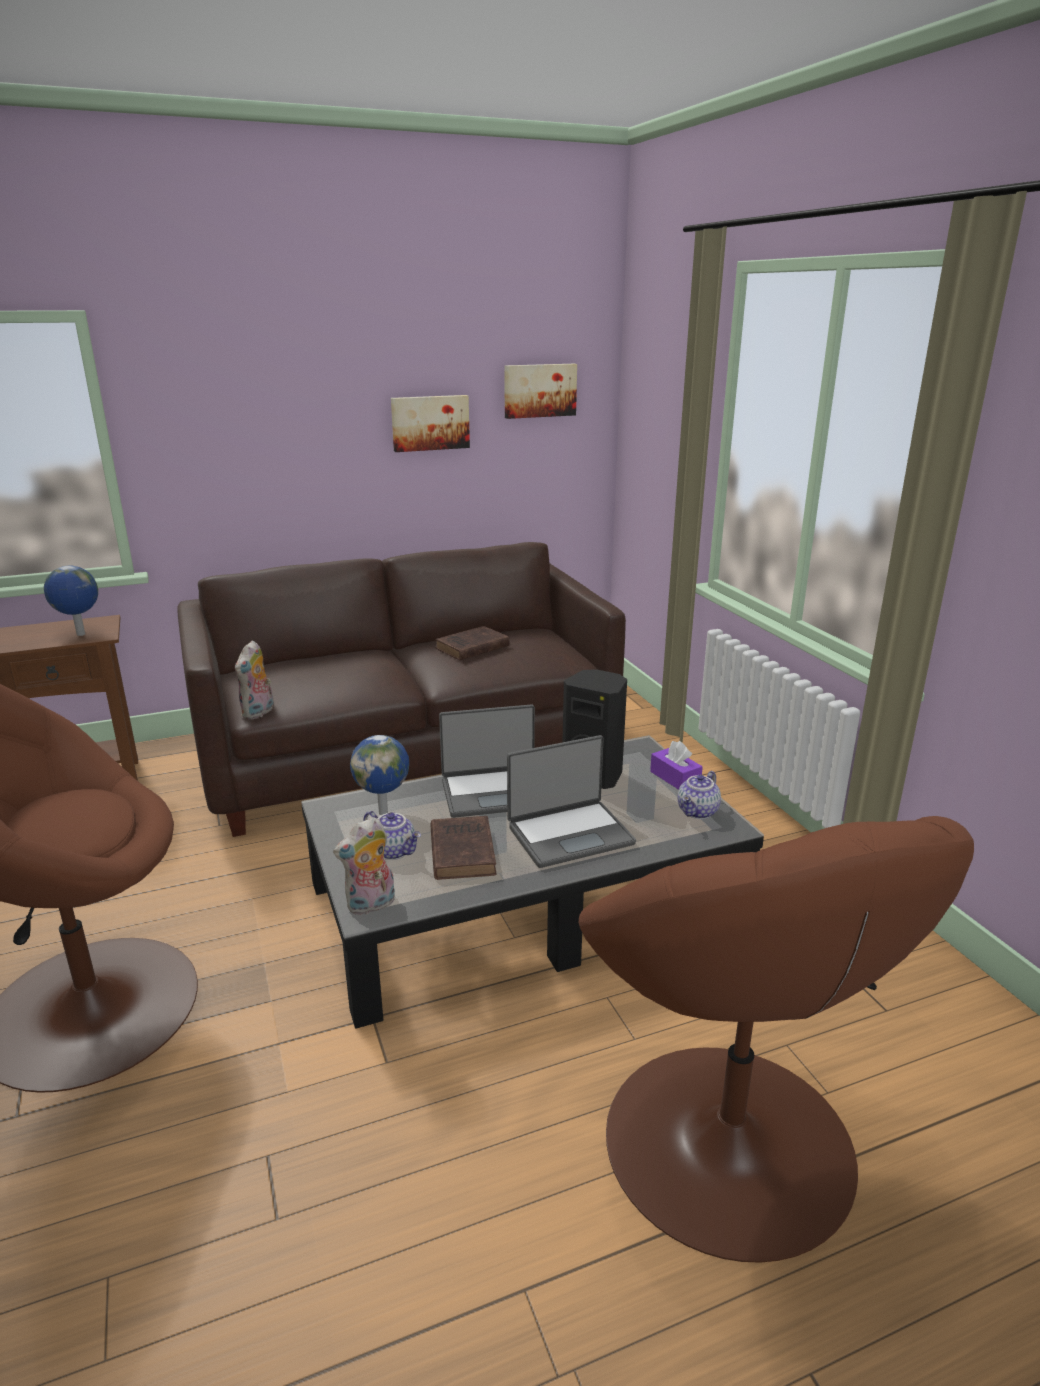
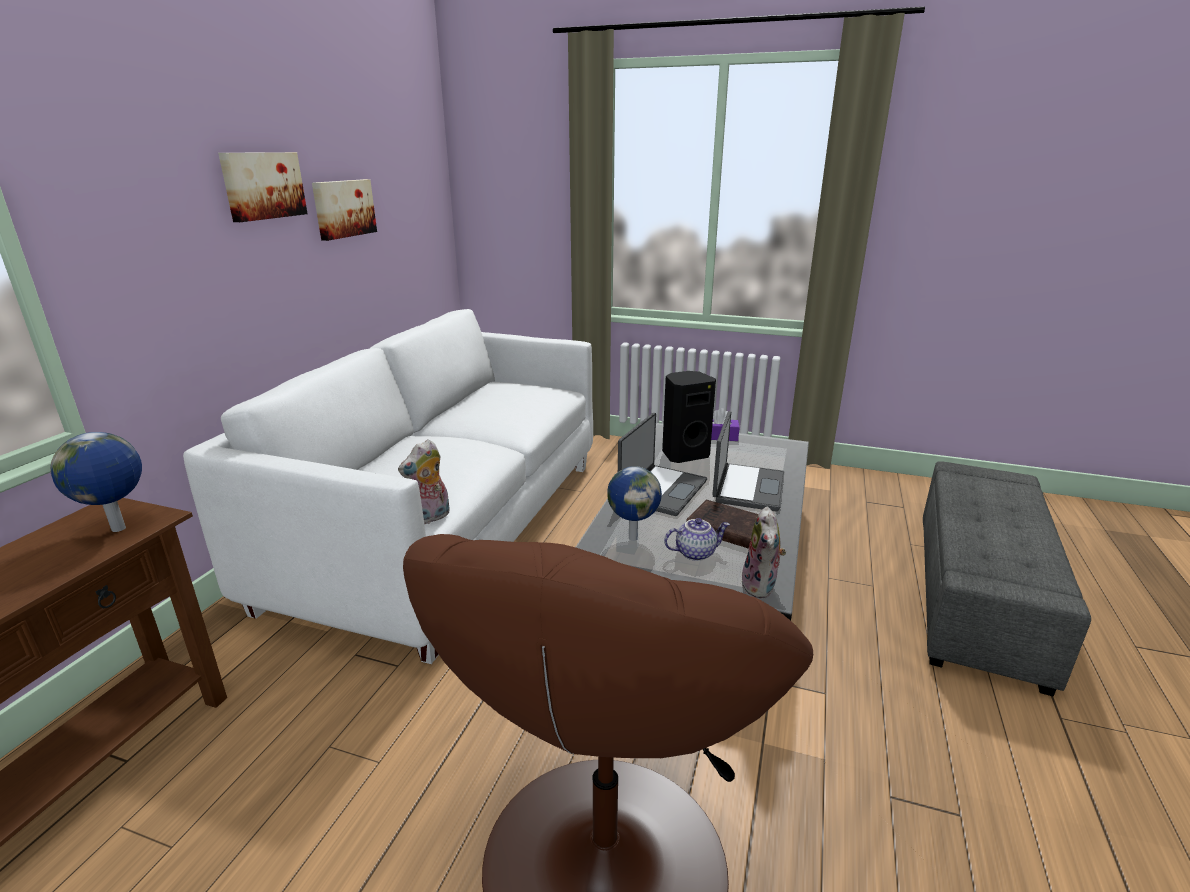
camera: 50 degrees left, 0 degrees up
(259, 713) = (430, 518): plush toy -> plush toy turned 75 degrees clockwise
(408, 755) = (448, 528): brown sofa -> white sofa
(470, 648) = (489, 406): brown book -> none
(539, 390) = (408, 175): picture -> picture (262, 185)
(698, 812) = (766, 446): teapot -> none
(729, 1147) = (978, 597): brown armchair -> grey ottoman

